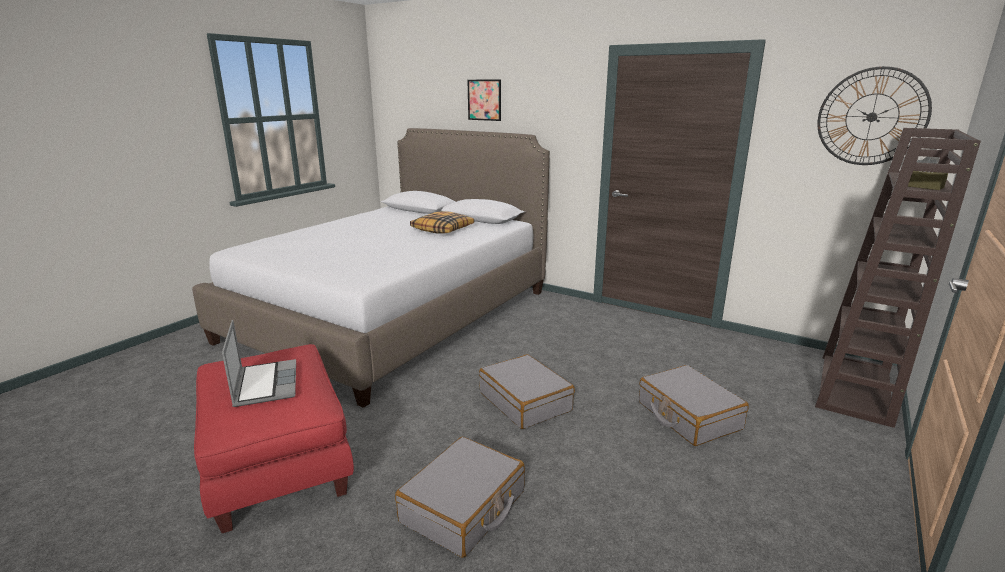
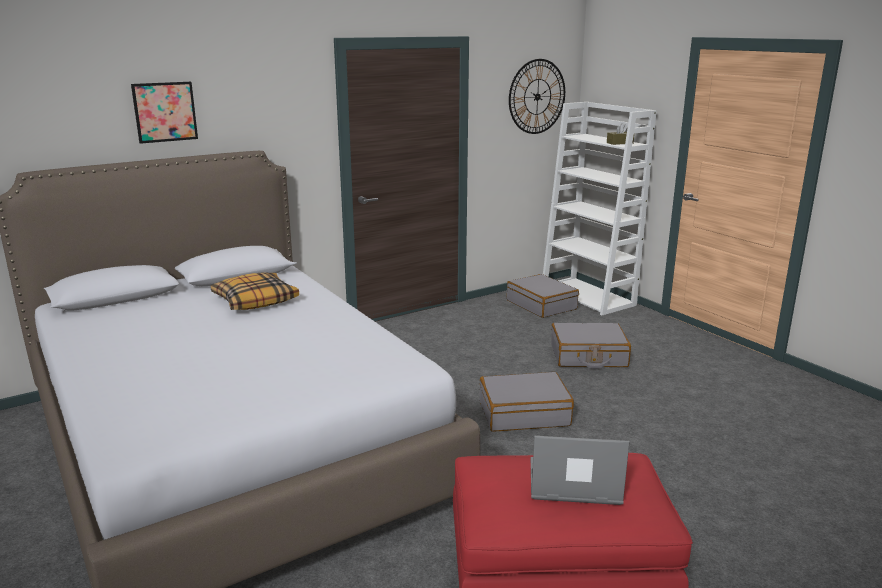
camera: 65 degrees left, 0 degrees up
(464, 507) = (667, 478): grey suitcase -> grey suitcase (541, 305)
(856, 389) = (588, 297): brown bookcase -> white bookcase

